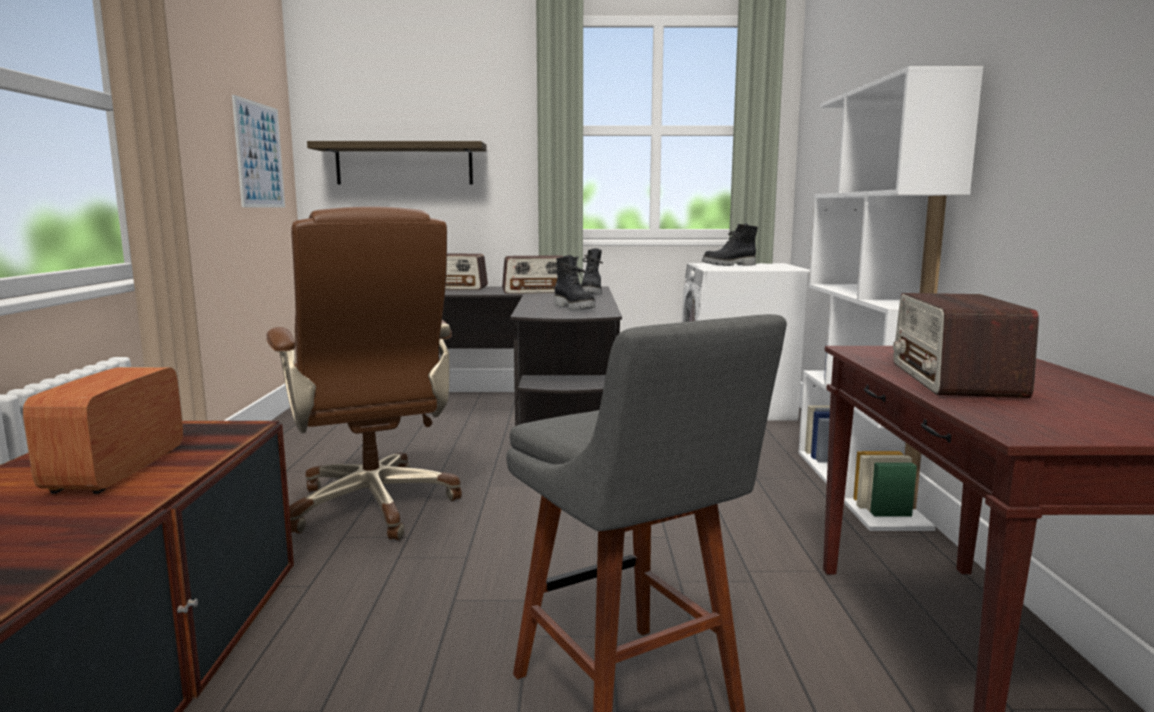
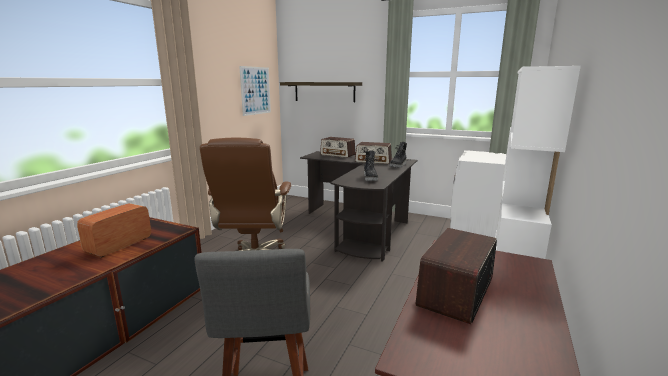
camera: 25 degrees right, 5 degrees up
(729, 265) = (484, 155): black boot -> none

